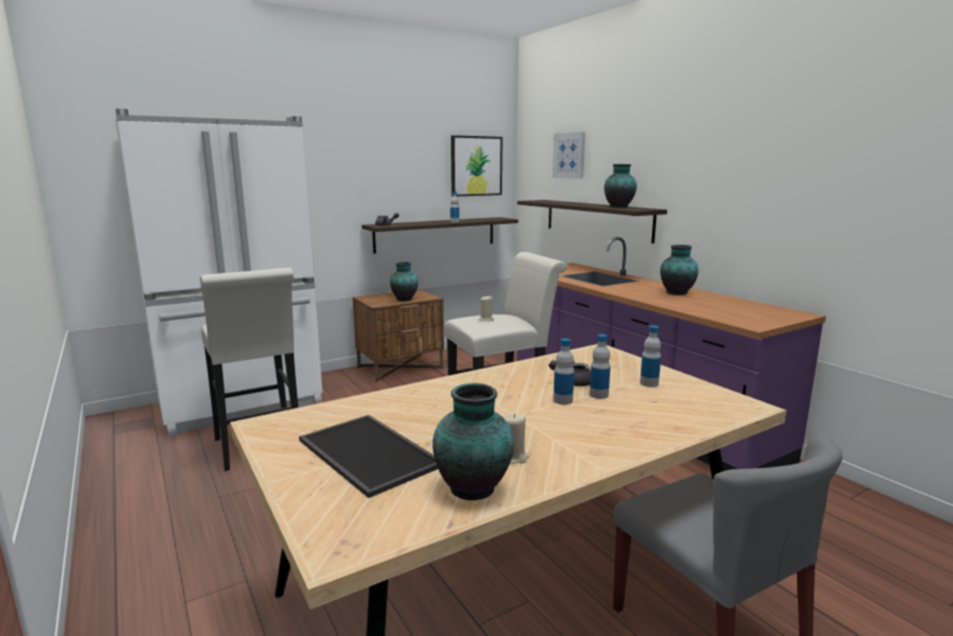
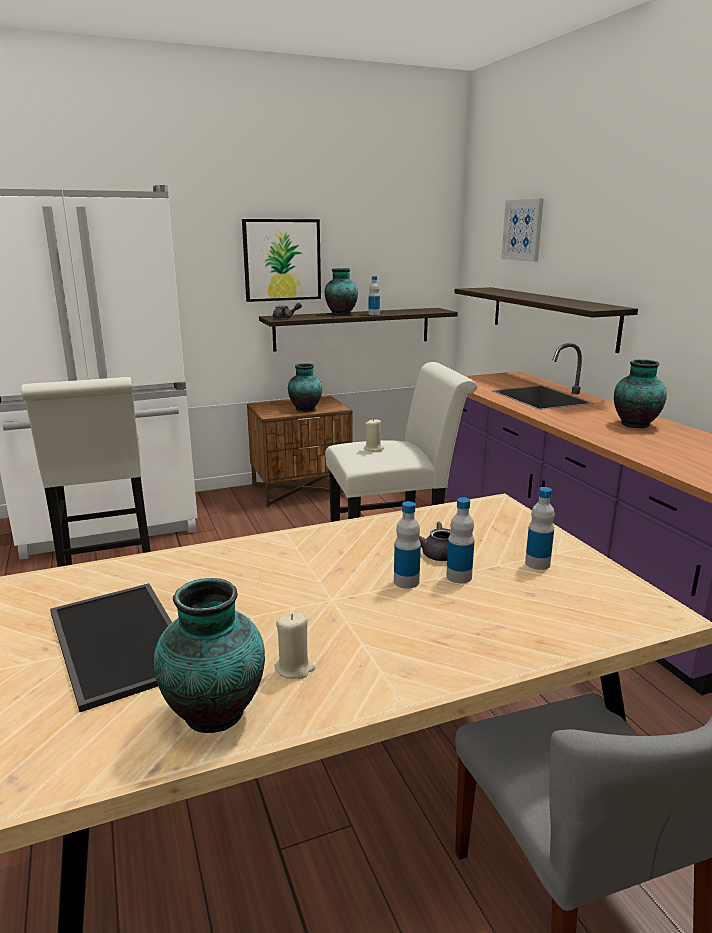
camera: 10 degrees right, 5 degrees up
(476, 166) = (407, 242): picture -> picture (282, 260)
(619, 207) = (575, 302): vase -> vase (341, 314)

